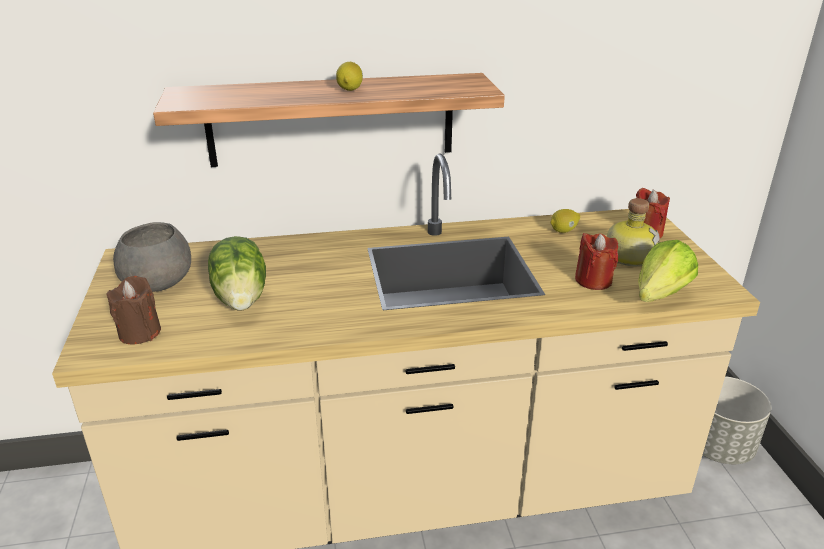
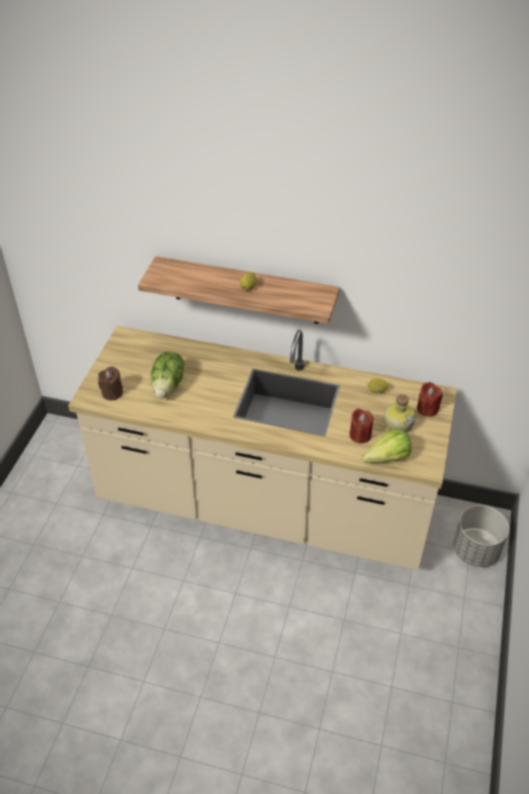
camera: 25 degrees right, 15 degrees up
(159, 281) = (134, 359): grey bowl -> none

